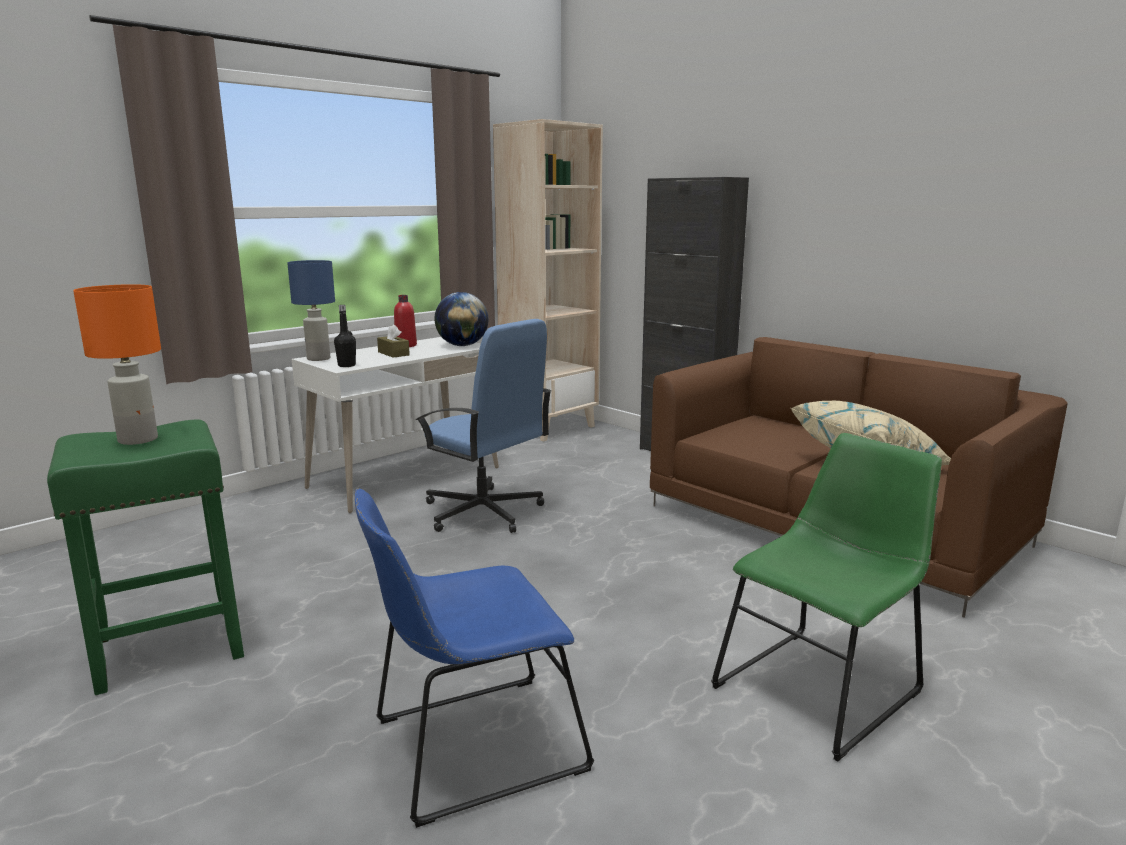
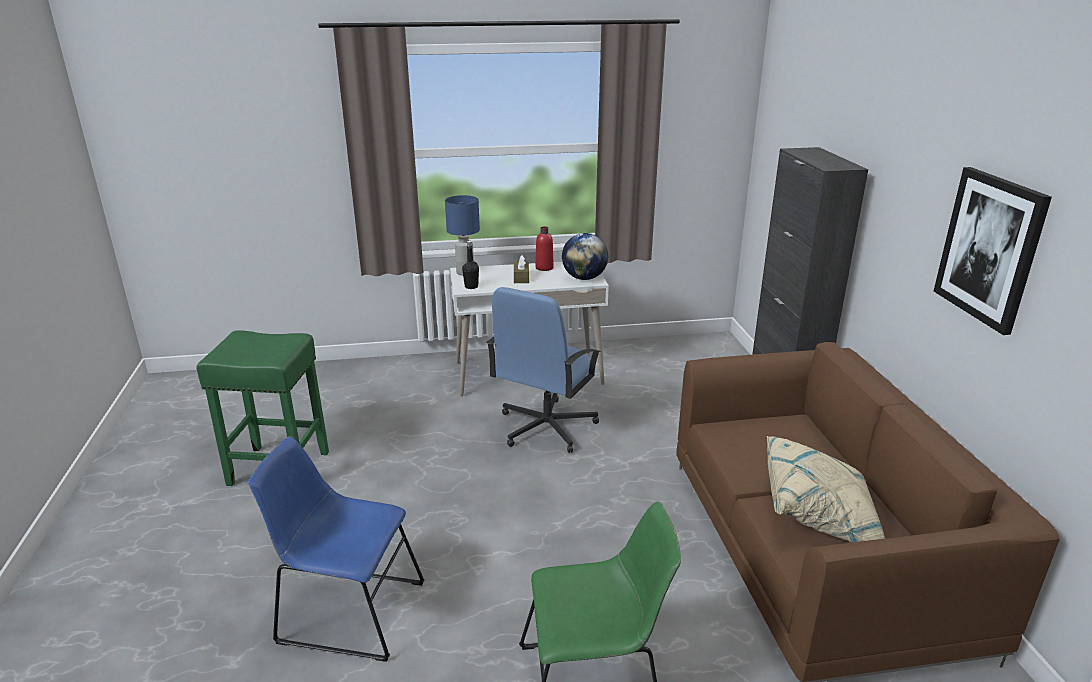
camera: 35 degrees right, 10 degrees up
(137, 439) = (259, 346): orange table lamp -> none
(483, 512) = (545, 427): blue office chair -> blue office chair turned 45 degrees clockwise
(549, 427) = (696, 350): beige bookcase -> none
(915, 198) = (990, 248): none -> picture

